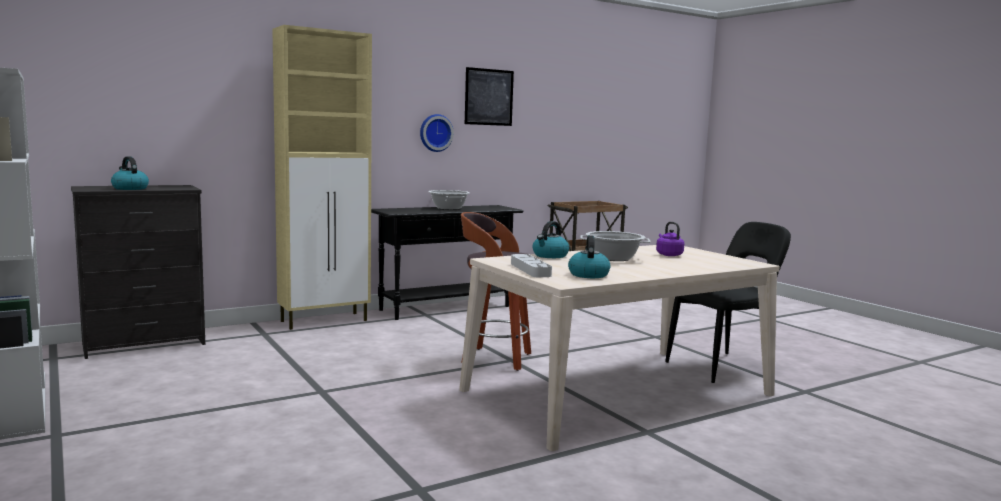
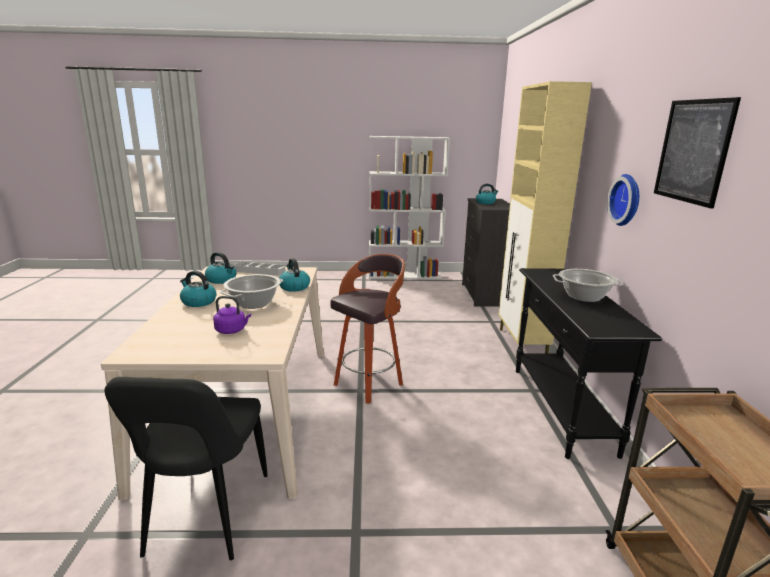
camera: 120 degrees right, 10 degrees up
(654, 269) = (198, 302): none -> kettle

